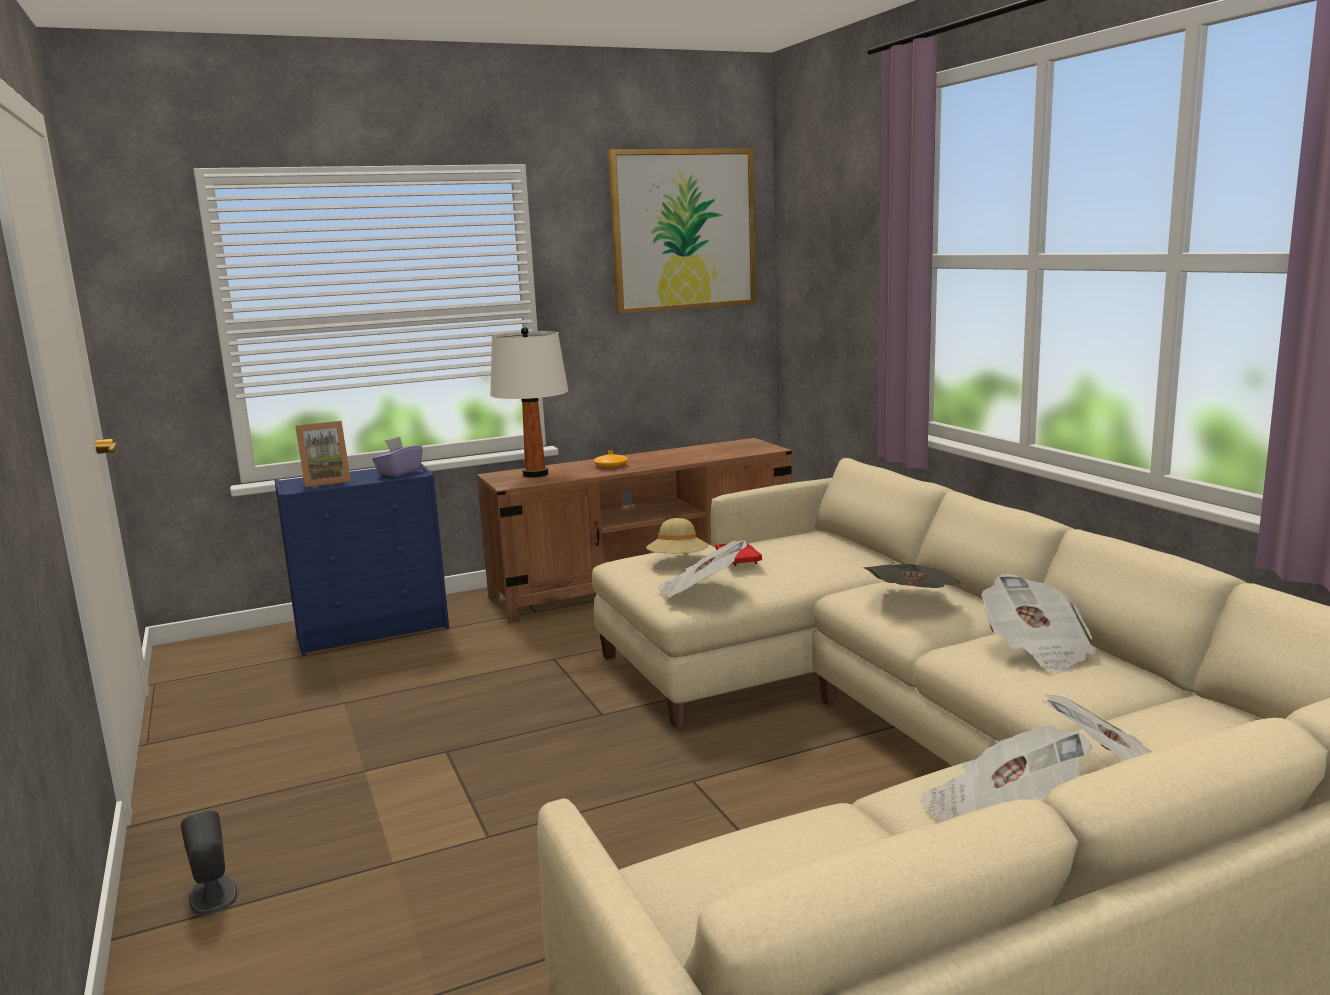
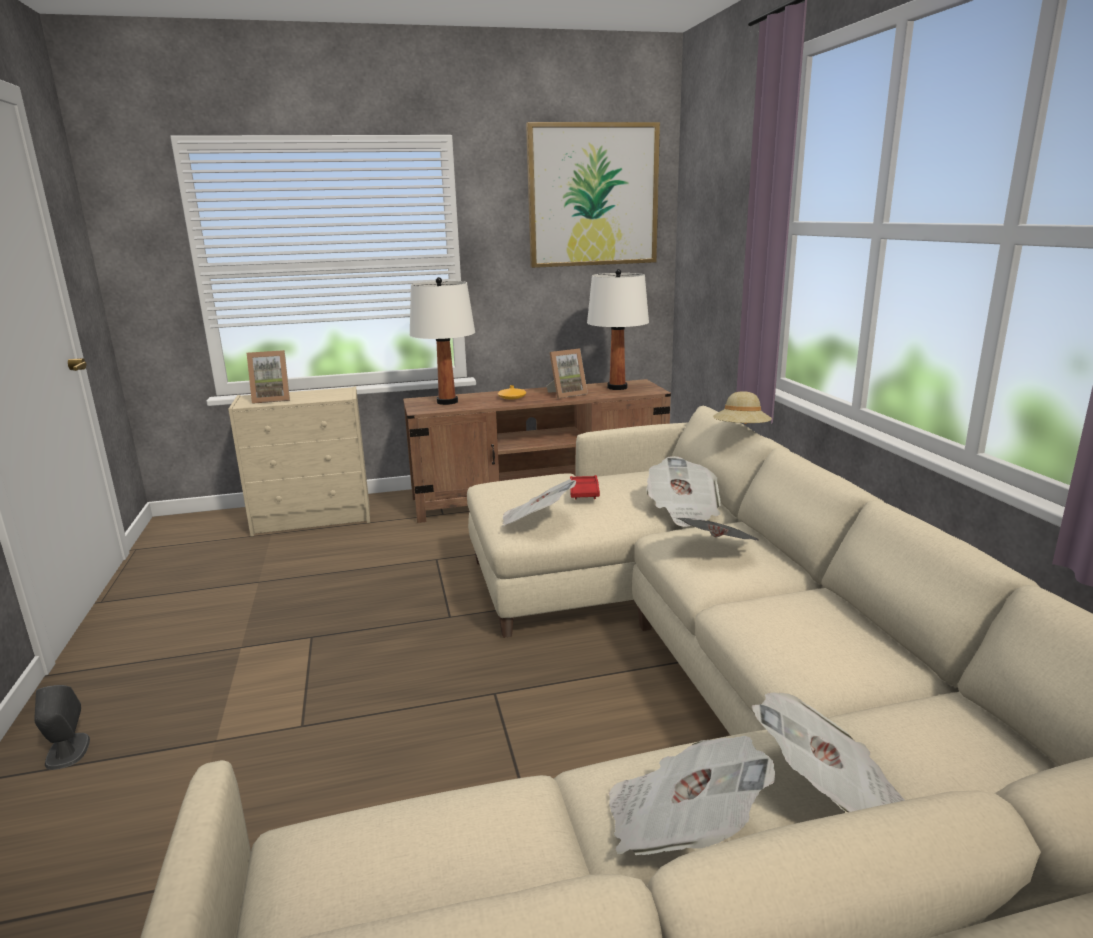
camera: 10 degrees right, 5 degrees up
(374, 630) = (314, 518): blue dresser -> beige dresser
(399, 472) = (331, 395): purple tissue box -> none
(673, 458) = (566, 394): none -> picture frame
(678, 561) = (534, 489): beige hat -> beige hat (741, 431)
(727, 448) = (617, 387): none -> white table lamp
(1036, 650) = (810, 620): newspaper -> newspaper (682, 511)

